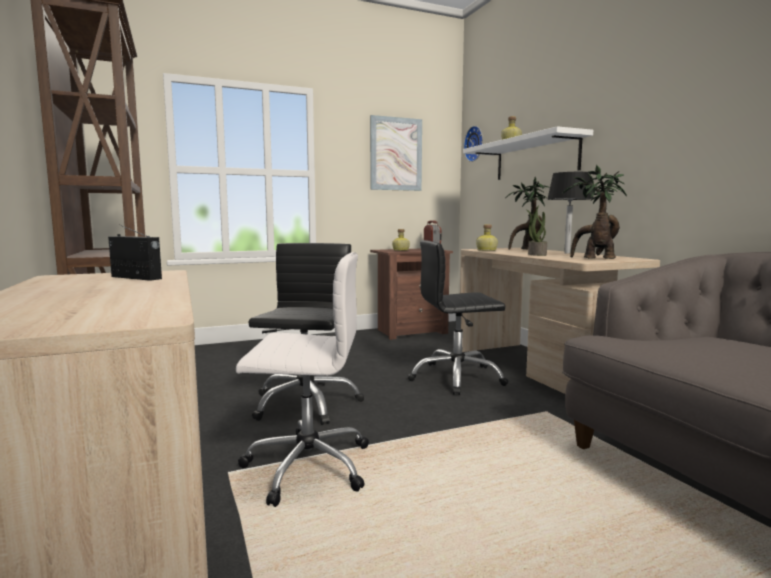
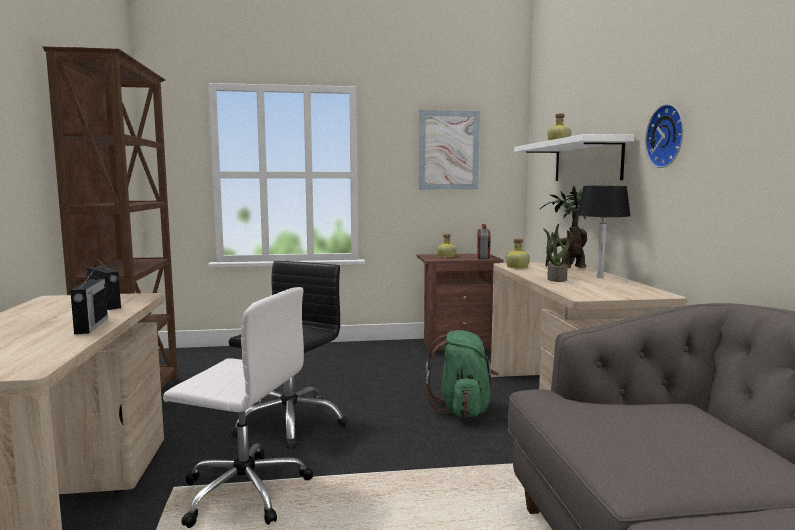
camera: 15 degrees right, 0 degrees up
(157, 290) = (91, 326): none -> radio
(456, 378) = (462, 409): black office chair -> green backpack
(475, 144) = (539, 137): wall clock -> wall clock (668, 136)
(594, 259) = (606, 292): potted plant -> none

